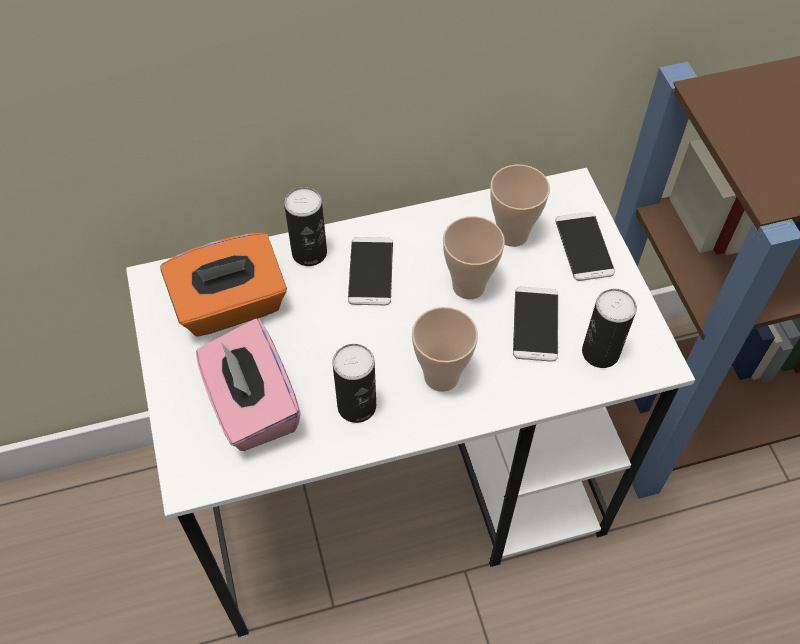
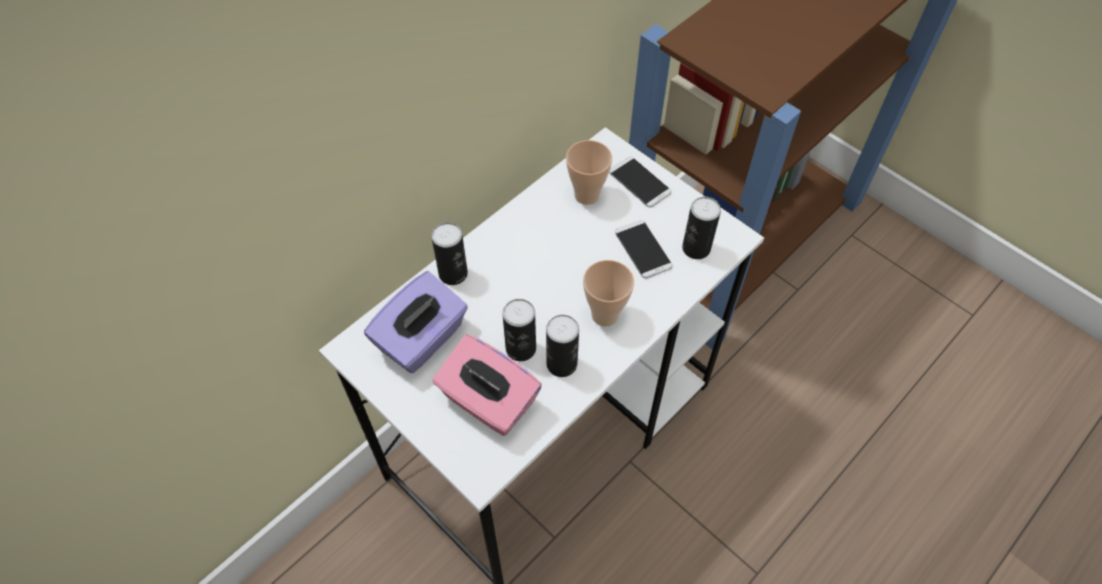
camera: 30 degrees left, 0 degrees up
(231, 306) = (422, 339): orange tissue box -> purple tissue box
(325, 367) = (521, 348): none -> can
(371, 271) = (507, 266): phone -> none
(469, 286) = (581, 244): cup -> none

